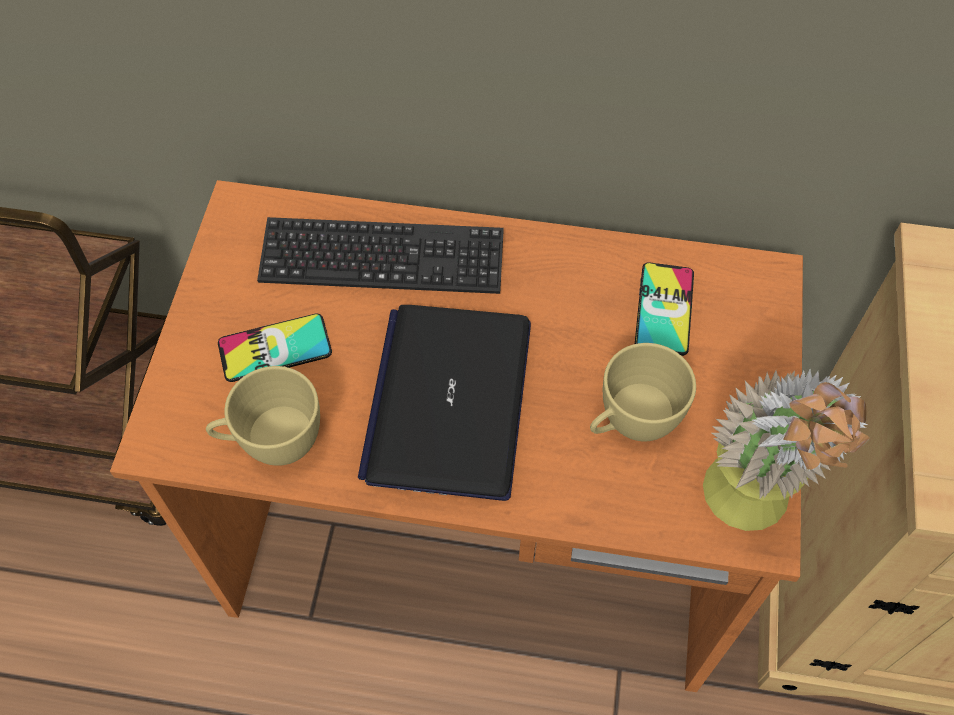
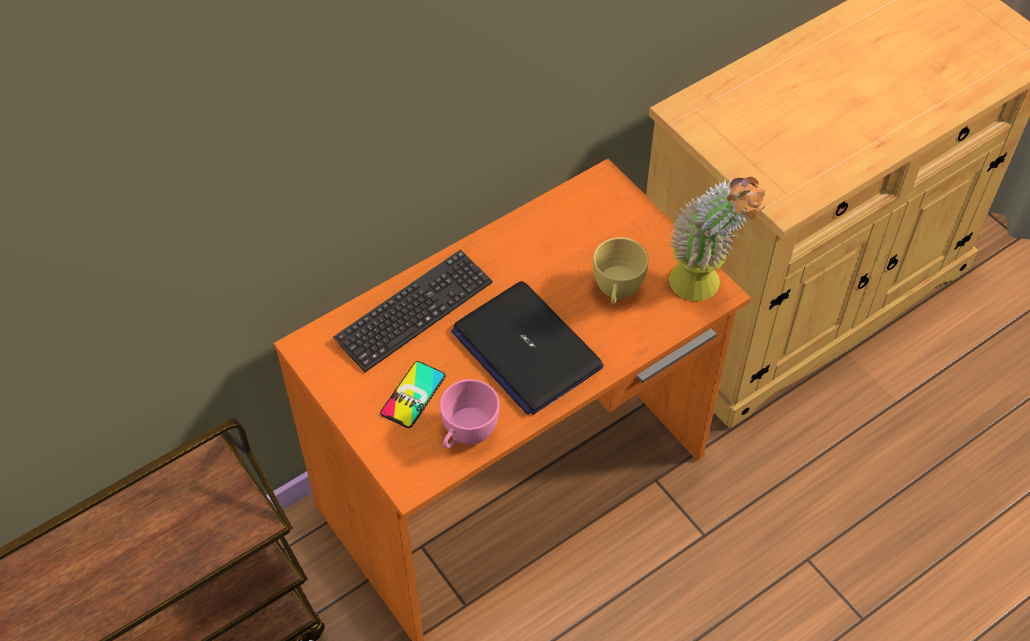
camera: 45 degrees left, 5 degrees down
(272, 443) = (466, 435): yellow cup -> pink cup
(664, 309) = (575, 230): phone -> none

